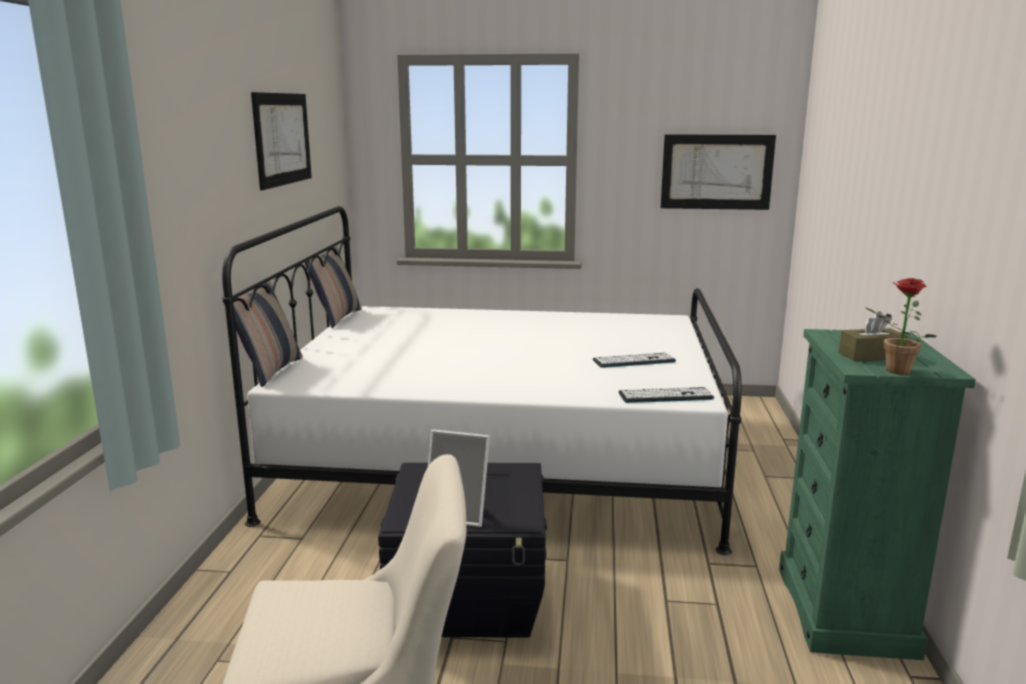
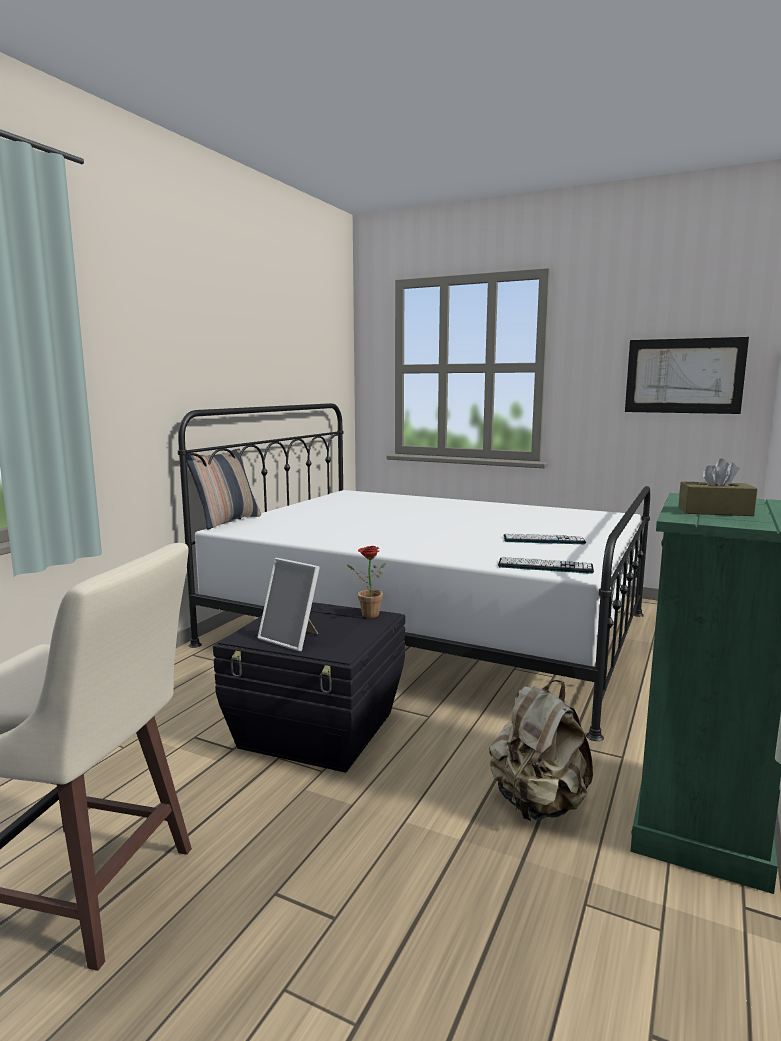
camera: 20 degrees right, 5 degrees down
(283, 139) = (271, 338): picture -> none
(337, 318) = (319, 495): pillow -> none
(717, 627) = (538, 804): none -> beige backpack
(893, 371) = (722, 522): potted plant -> potted plant (366, 614)

